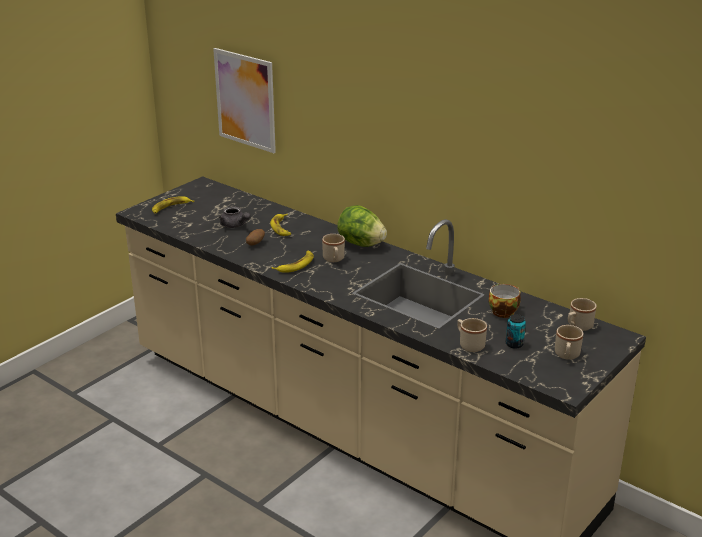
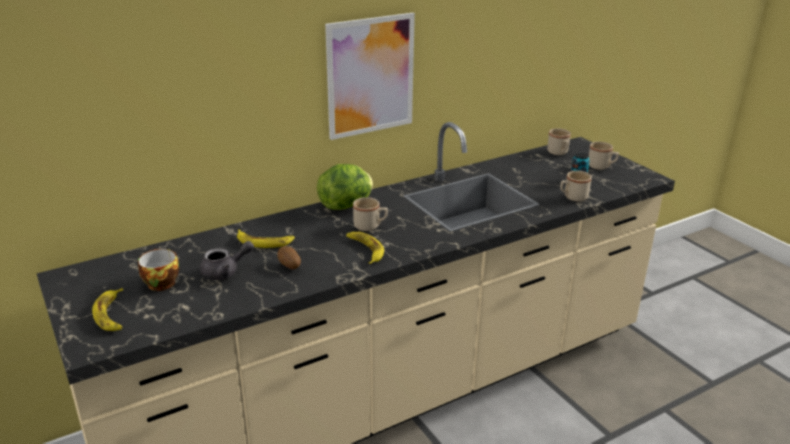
camera: 70 degrees left, 0 degrees up
(245, 100) = (106, 120): picture -> picture (370, 76)
(503, 311) = (522, 172): cup -> cup (160, 282)

